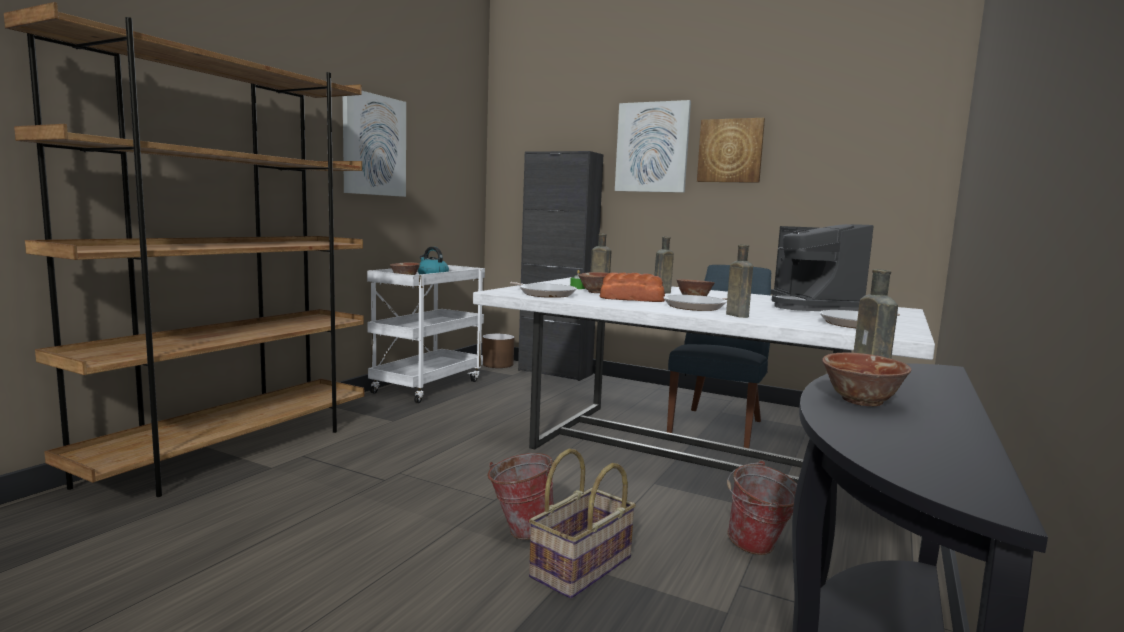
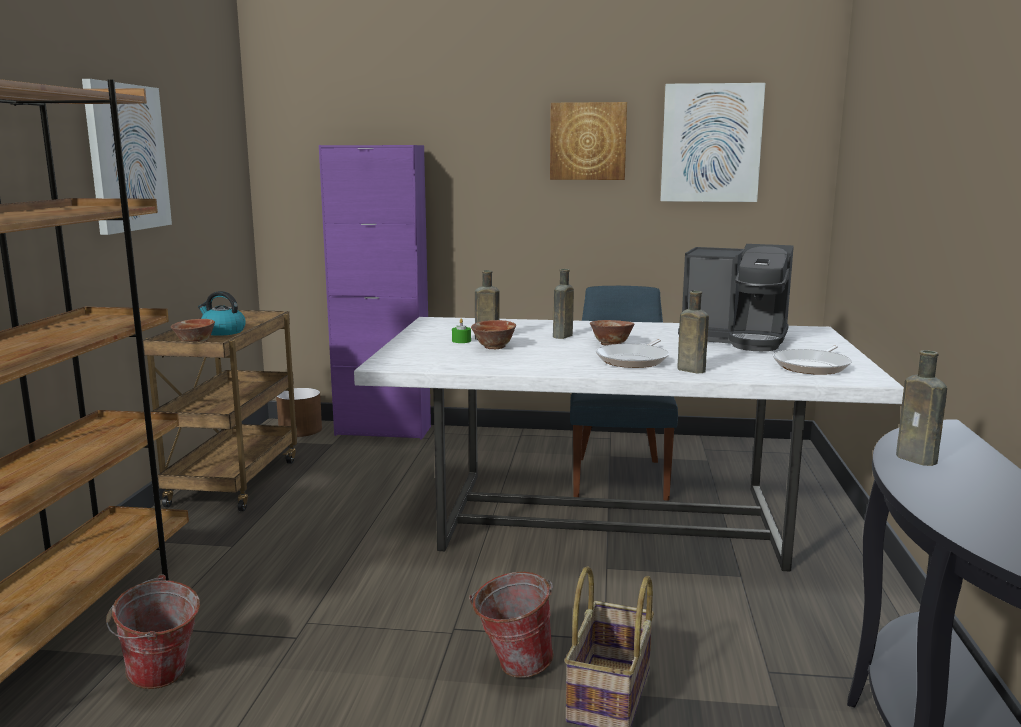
camera: 20 degrees left, 5 degrees up
(428, 386) = (234, 481): white cart -> brown cart
(545, 294) = (444, 361): frying pan -> none
(555, 372) = (383, 431): black cabinet -> purple cabinet
(632, 299) = (551, 355): bread -> none
(652, 147) = (488, 136): picture -> picture (711, 143)
(757, 549) = (757, 626): bucket -> bucket (161, 681)
(812, 306) = (736, 339): coffee machine -> coffee machine turned 45 degrees counterclockwise
(861, 401) = (947, 494): bowl -> none

